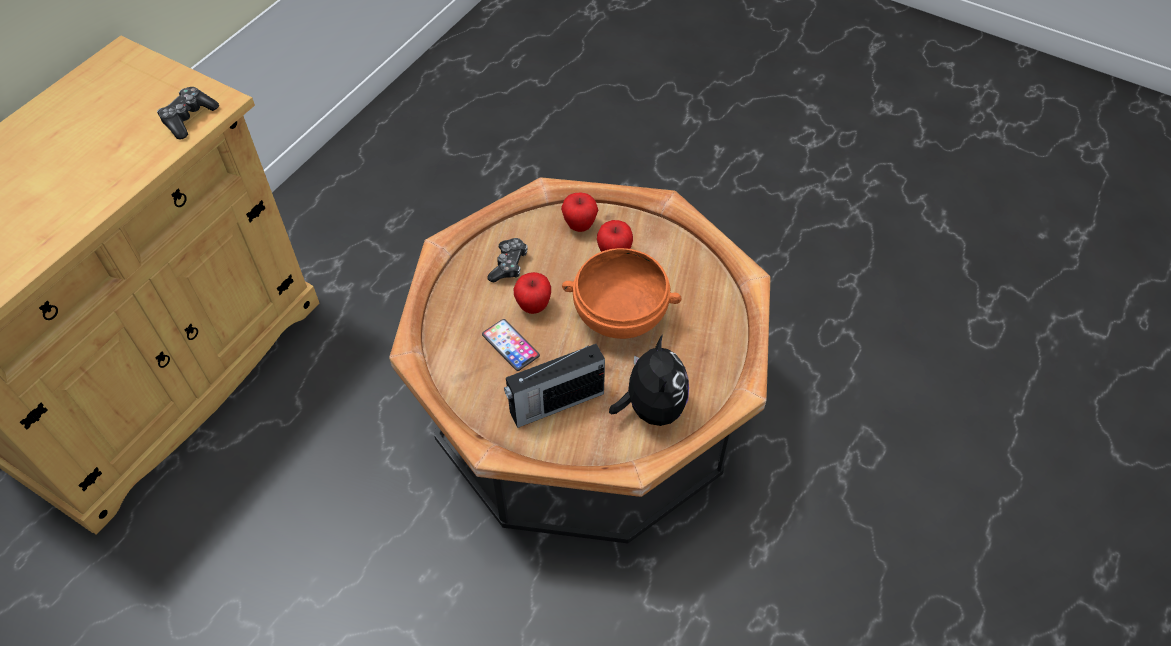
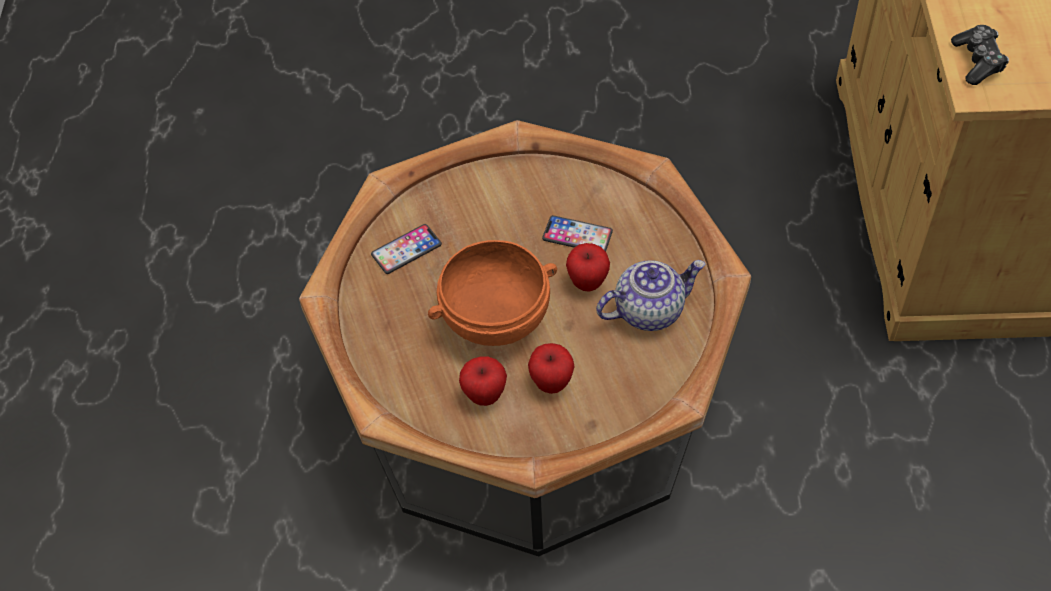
camera: 150 degrees right, 0 degrees up
(509, 265) = (649, 310): game controller -> teapot
(555, 403) = (496, 209): radio -> none
(579, 225) = (614, 395): apple -> apple (484, 395)
(651, 407) = (406, 250): plush toy -> phone

